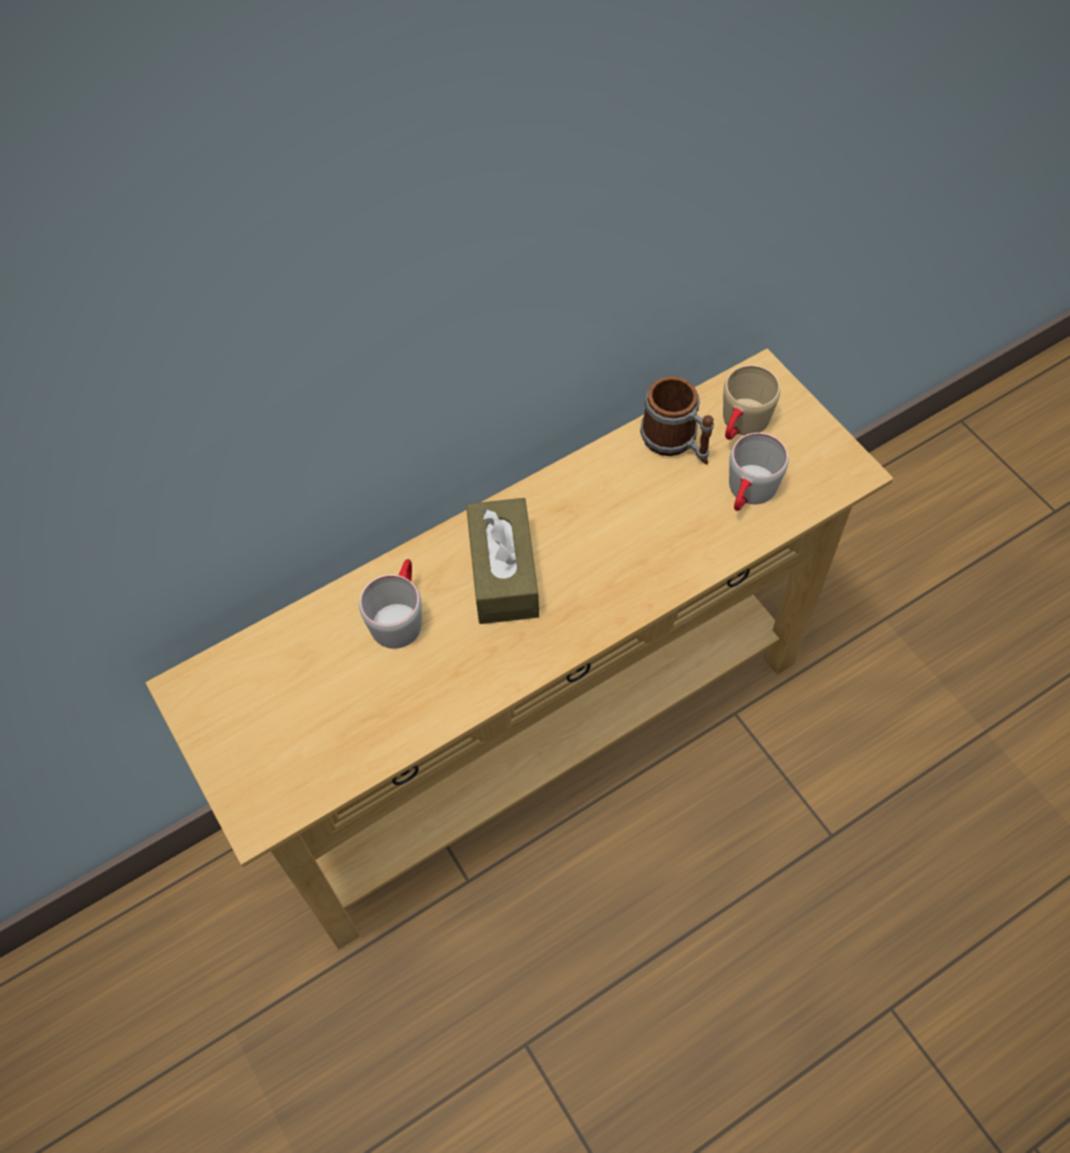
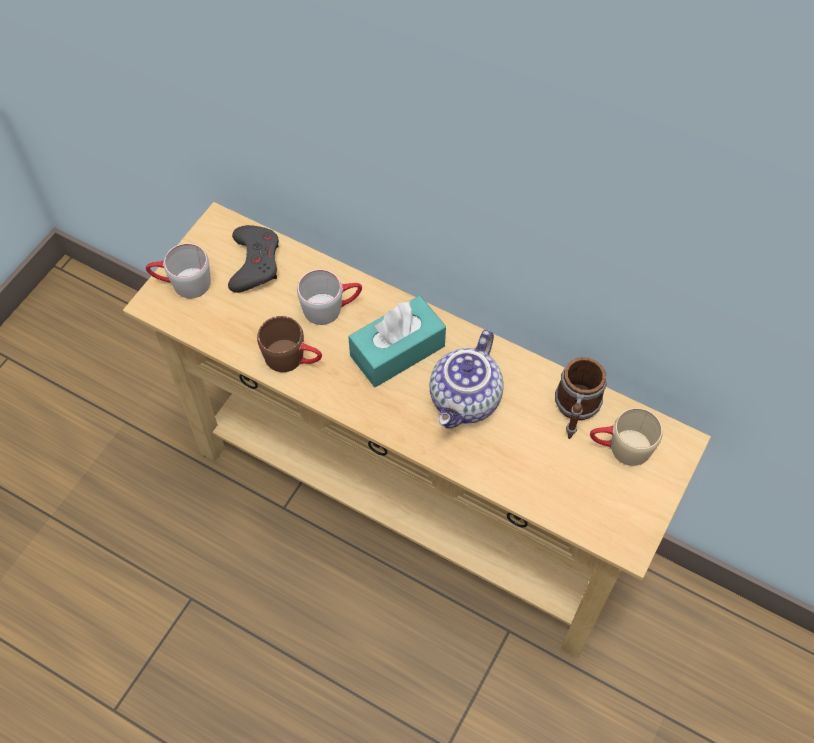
camera: 60 degrees right, 0 degrees up
(277, 671) = (255, 262): none -> grey game controller
(446, 687) = (293, 358): none -> brown mug
(503, 573) = (397, 351): brown tissue box -> turquoise tissue box
(608, 535) = (466, 401): none -> teapot
(748, 494) = (559, 478): grey mug -> grey mug (182, 284)

